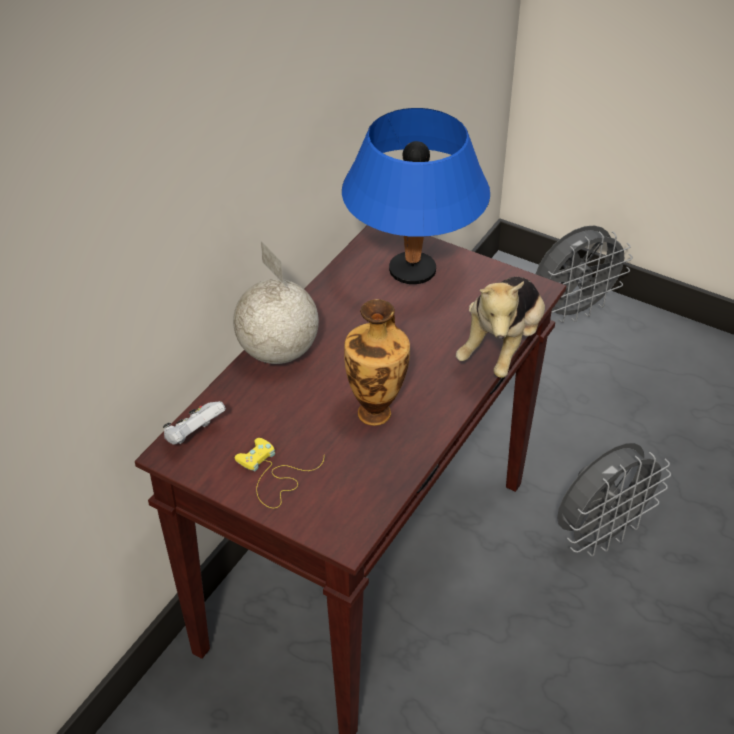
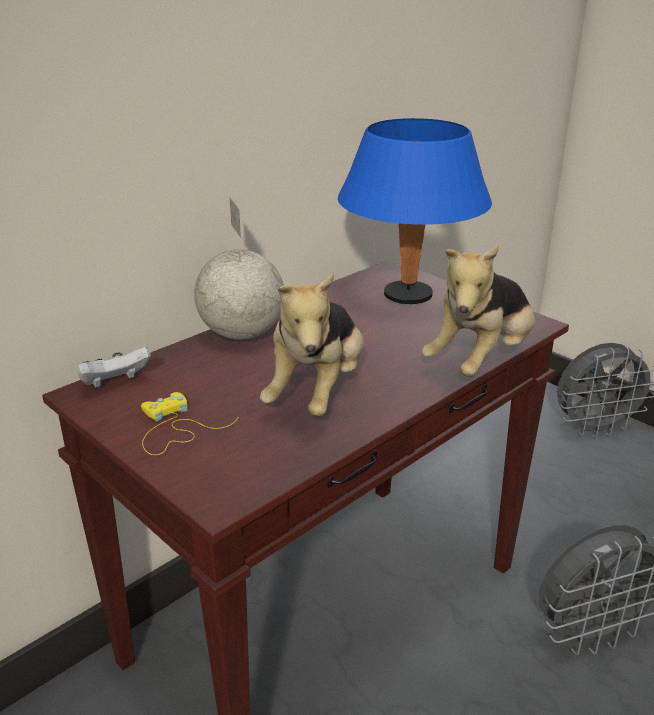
camera: 15 degrees right, 15 degrees down
(376, 412) = (317, 392): vase -> plush toy

